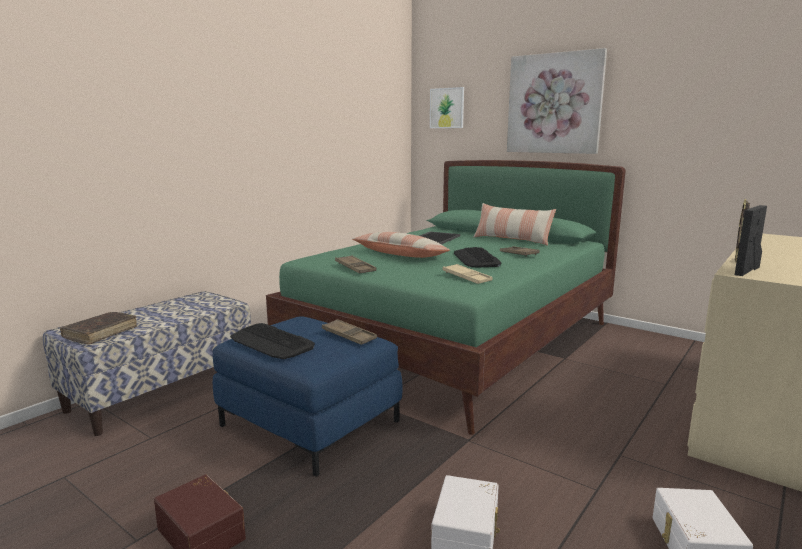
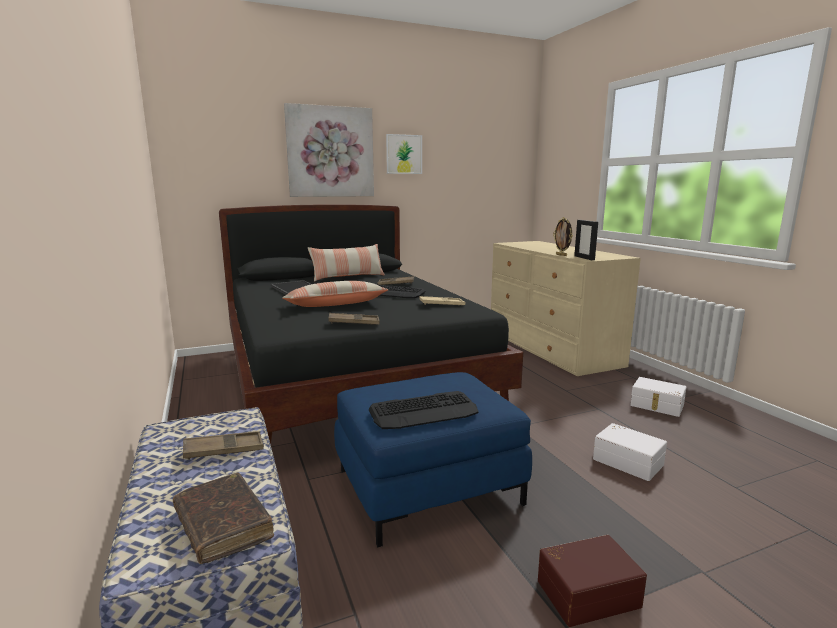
camera: 60 degrees left, 0 degrees up
(349, 336) = (445, 379): brown tray -> brown tray (224, 450)
(447, 108) = (206, 150): picture -> picture (404, 154)
(456, 341) = (350, 381): green bed -> black bed

